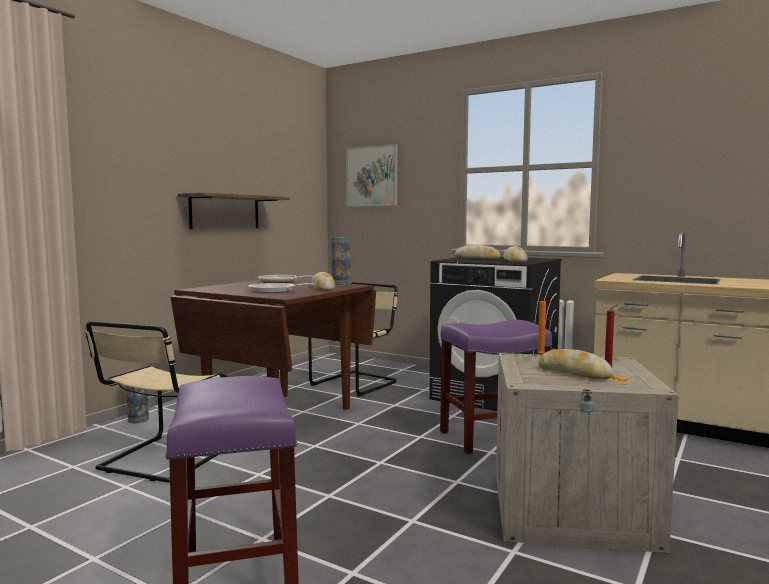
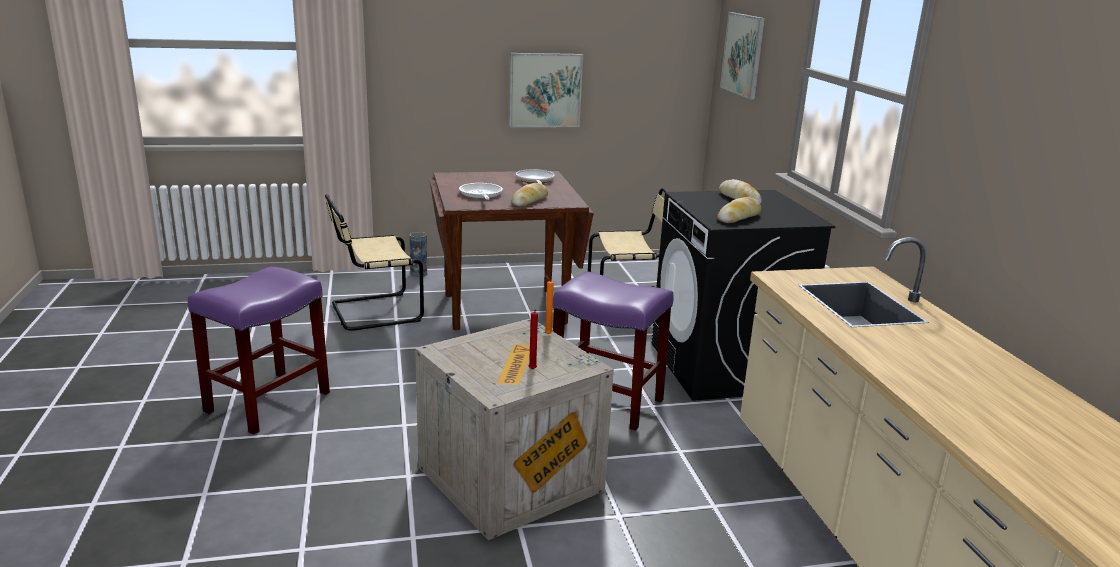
camera: 45 degrees right, 15 degrees up
(225, 212) = (545, 90): shelf -> picture
(341, 284) = (568, 197): vase -> none
(573, 373) = (501, 359): bread -> none

